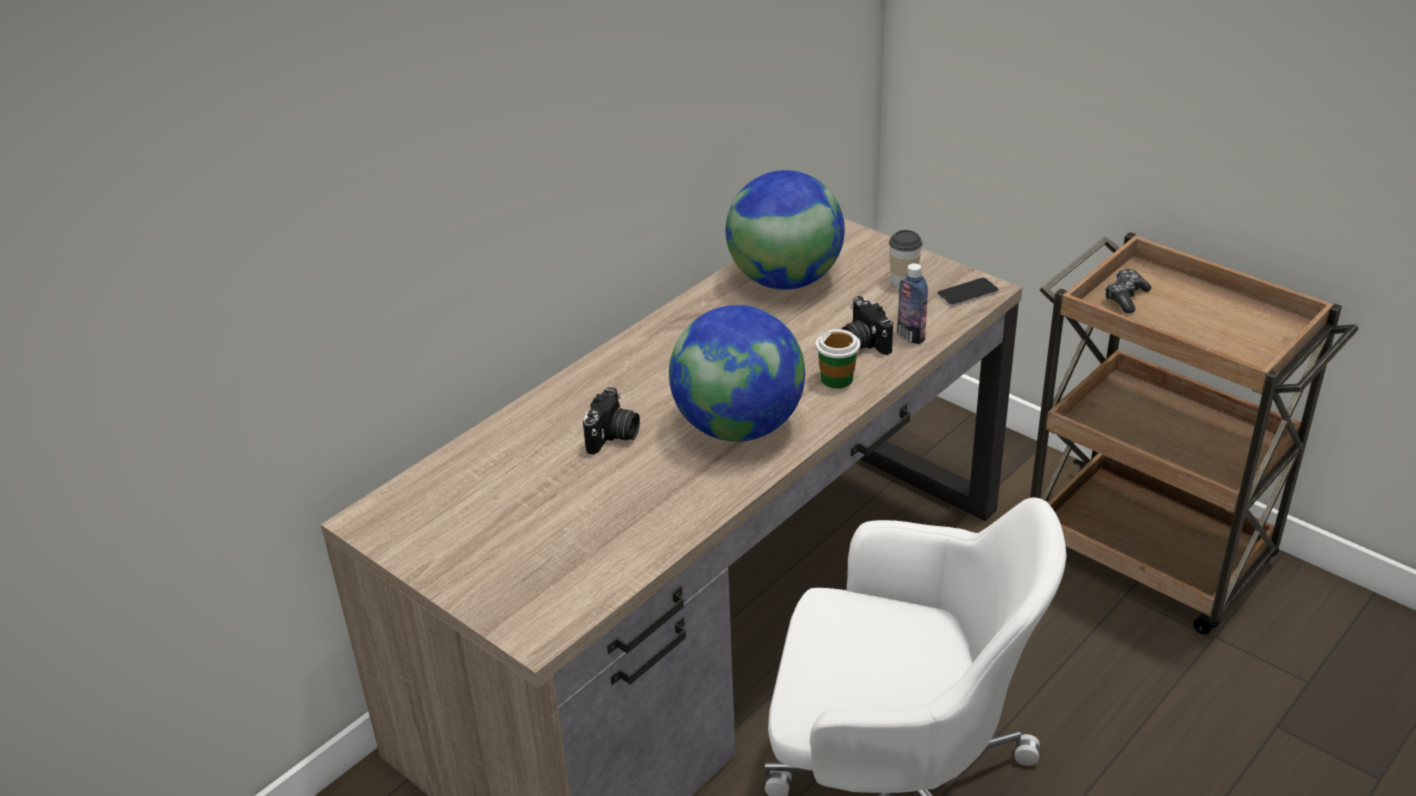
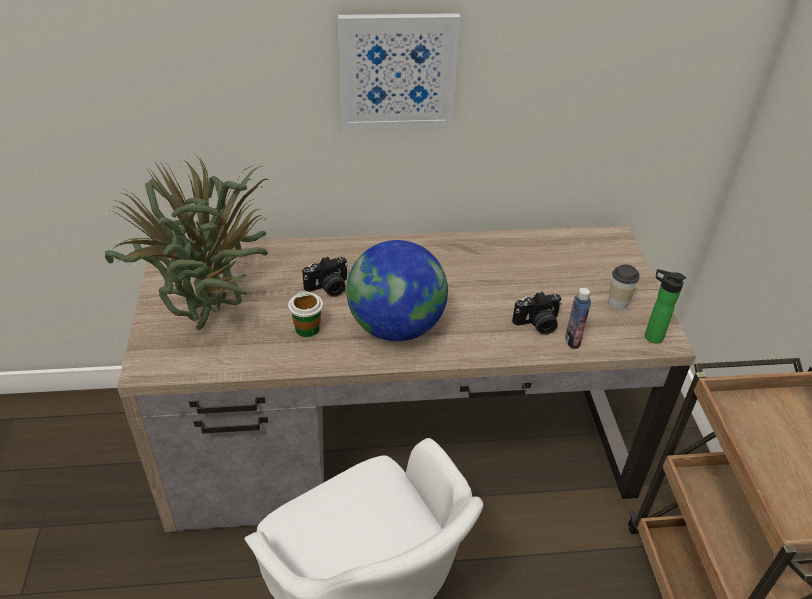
camera: 40 degrees right, 5 degrees up
(528, 540) = (213, 315): none -> potted plant
(569, 118) = (397, 71): none -> picture
(785, 280) = (545, 258): globe -> none
(837, 379) = (490, 336): cup -> cup (307, 328)
(863, 342) = (537, 324): camera -> camera turned 120 degrees counterclockwise
(967, 293) = (650, 336): phone -> bottle
(1125, 297) = (759, 411): game controller -> none

